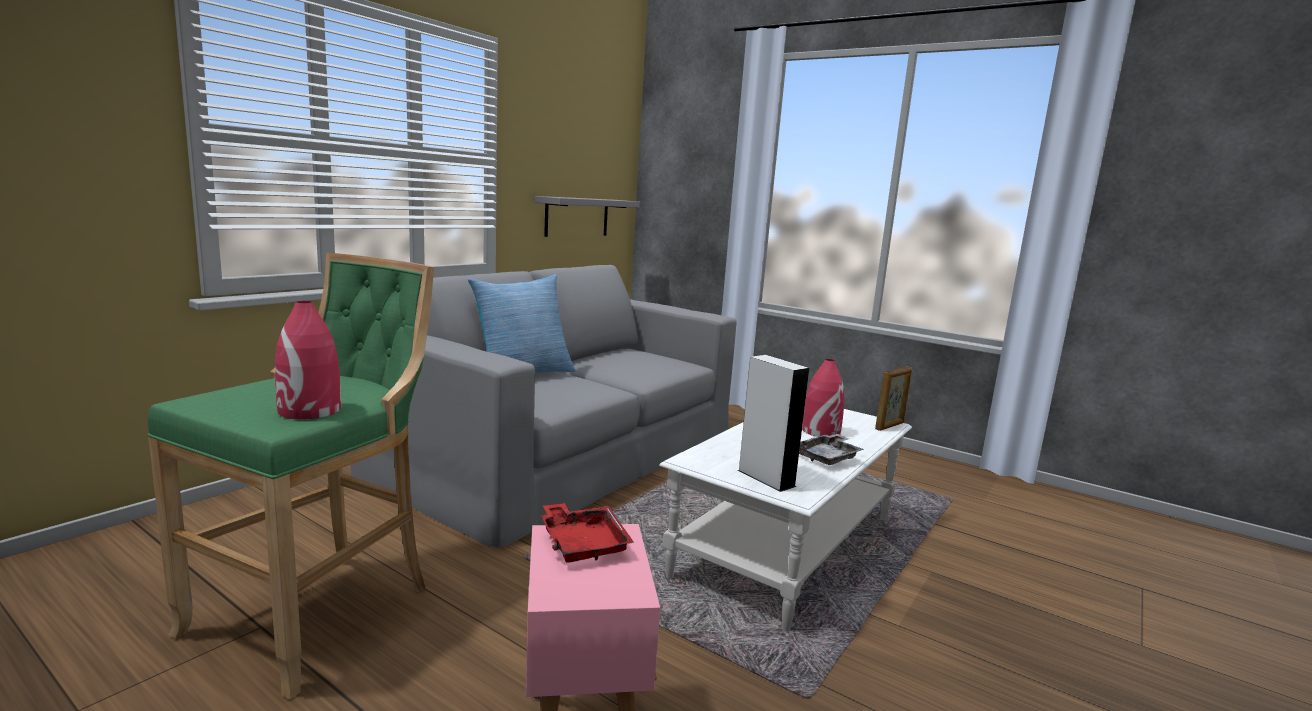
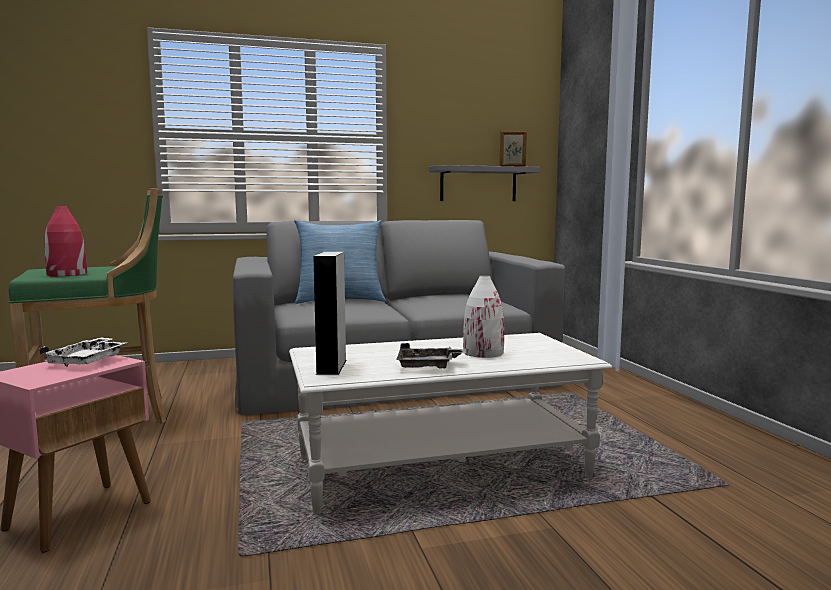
camera: 40 degrees right, 5 degrees down
(583, 543) = (88, 361): red tray -> white tray
(820, 431) = (483, 352): red vase -> white vase
(890, 426) = (575, 360): picture frame -> picture frame (512, 166)

